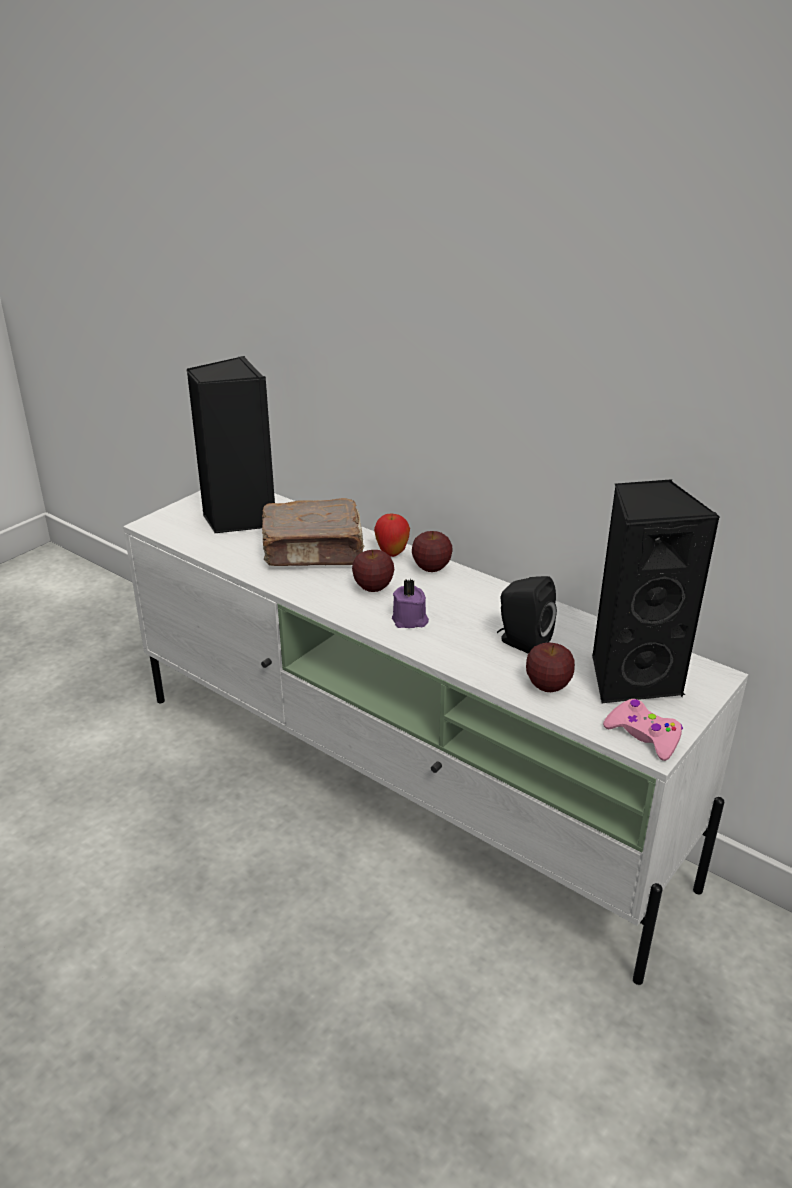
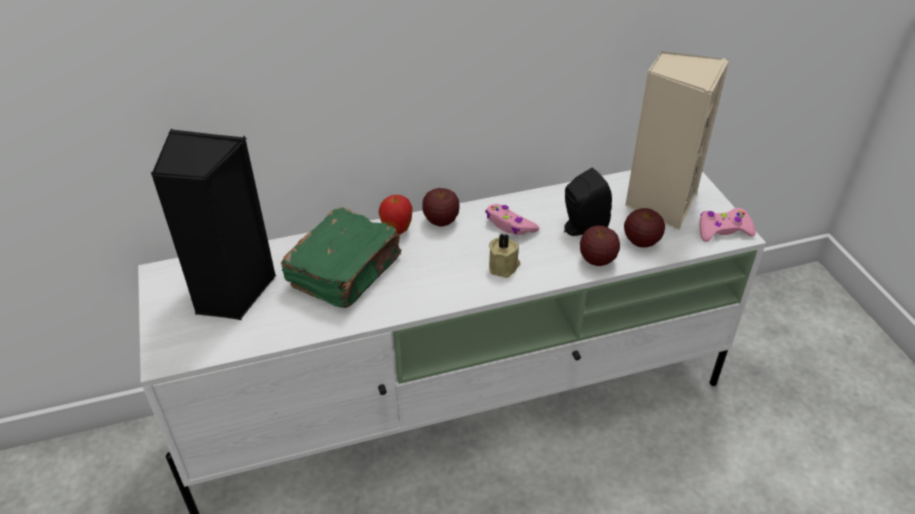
camera: 55 degrees left, 10 degrees up
(314, 552) = (346, 271): brown book -> green book
(373, 587) = (438, 264): apple -> apple (597, 260)
(410, 620) = (504, 267): purple candle -> beige candle
(472, 603) = (510, 225): none -> pink game controller
(631, 677) = (660, 203): black speaker -> beige speaker

